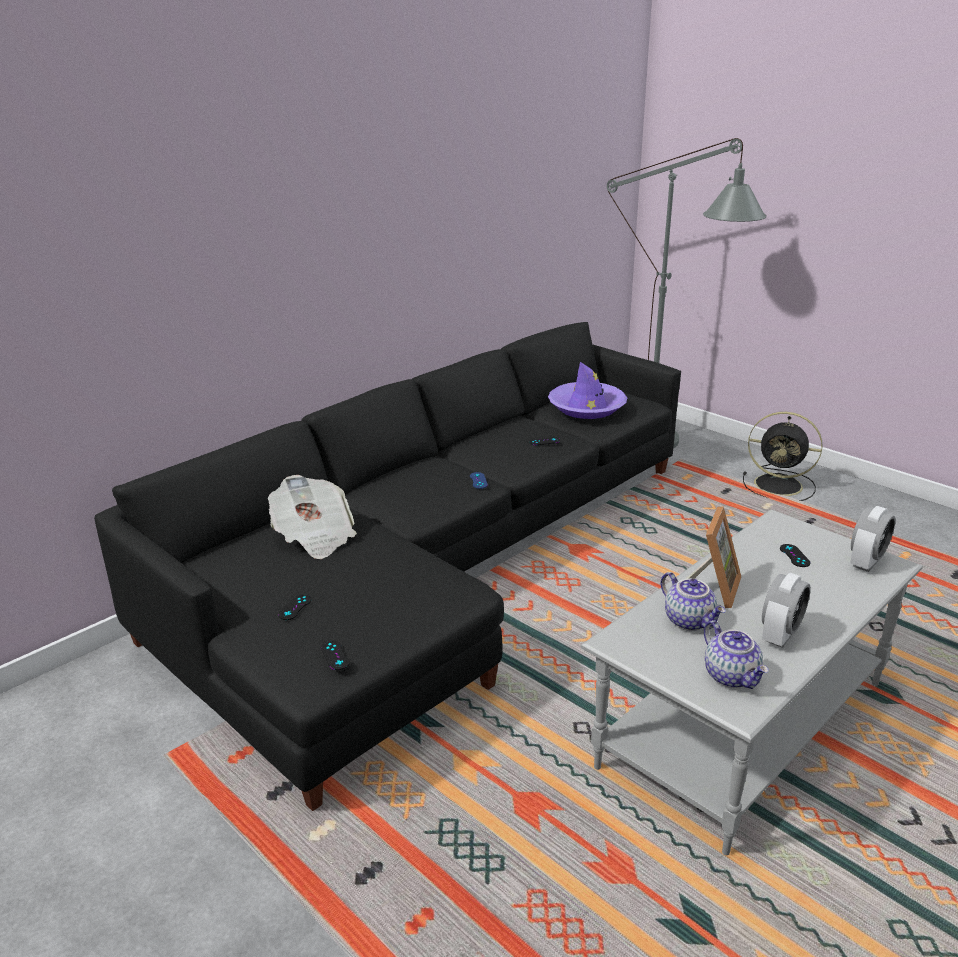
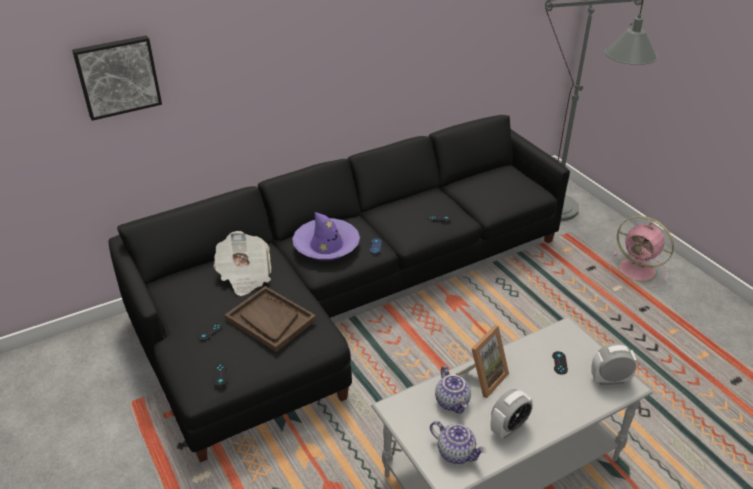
camera: 15 degrees right, 10 degrees up
(104, 256) = (117, 76): none -> picture
(378, 579) = (270, 320): none -> brown tray
(587, 407) = (487, 190): purple hat -> purple hat (326, 245)
(732, 676) = (456, 452): teapot -> teapot turned 45 degrees counterclockwise
(780, 485) = (638, 270): black fan -> pink fan
(866, 562) = (610, 380): alarm clock -> alarm clock turned 150 degrees counterclockwise

